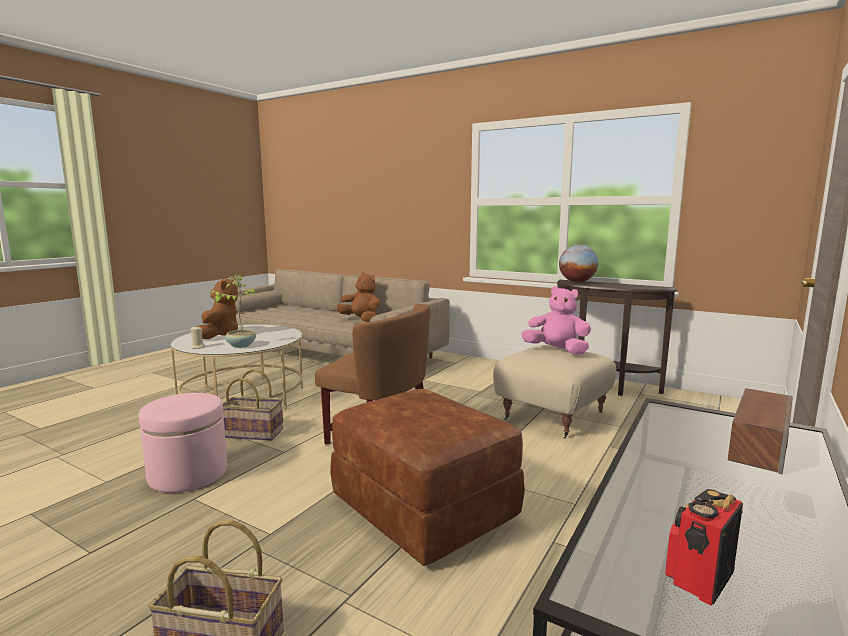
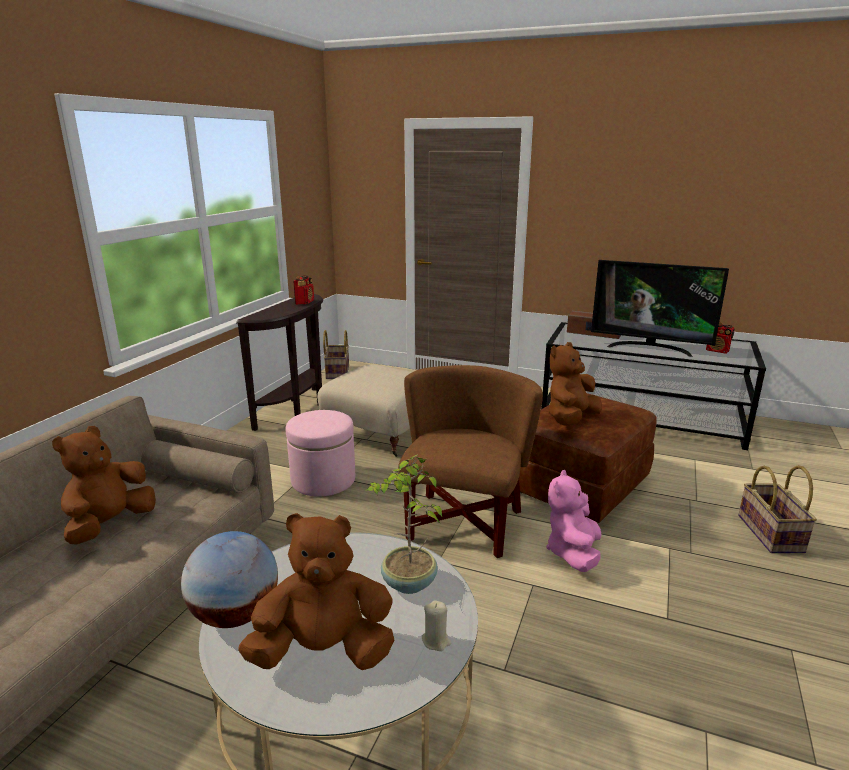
camera: 100 degrees left, 10 degrees up
(188, 474) = (631, 649): pink ottoman -> pink ottoman (323, 480)
(253, 433) = (495, 634): basket -> basket (337, 372)
(411, 403) = (571, 419): none -> brown plush toy
(557, 351) = (367, 376): pink plush toy -> pink plush toy (573, 553)
(577, 282) = (265, 314): globe -> globe (235, 615)
(629, 286) = (305, 302): none -> radio
(675, 479) = (649, 347): none -> television

